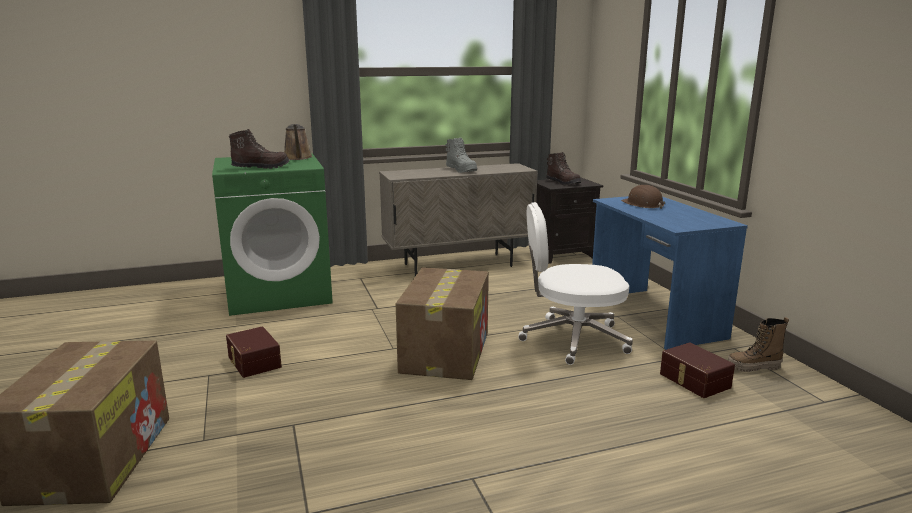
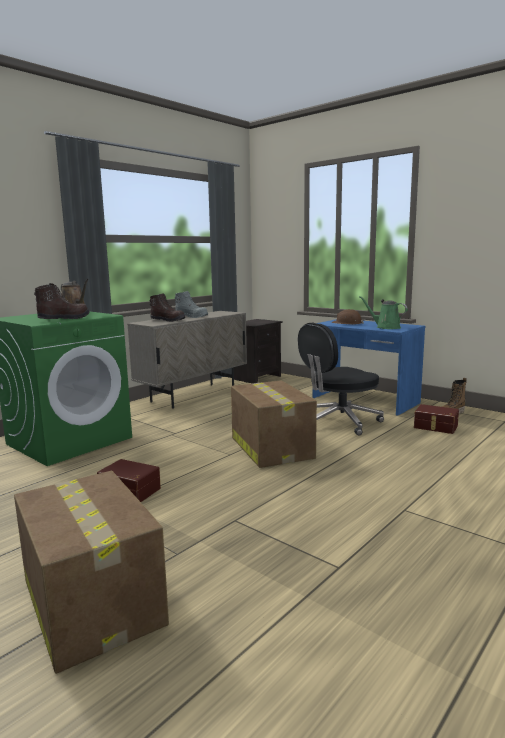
camera: 30 degrees left, 5 degrees down
(563, 182) = (254, 322): brown boot -> brown boot (168, 320)
(572, 339) = (339, 422): white office chair -> black office chair
(676, 220) = (385, 327): none -> green watering can

